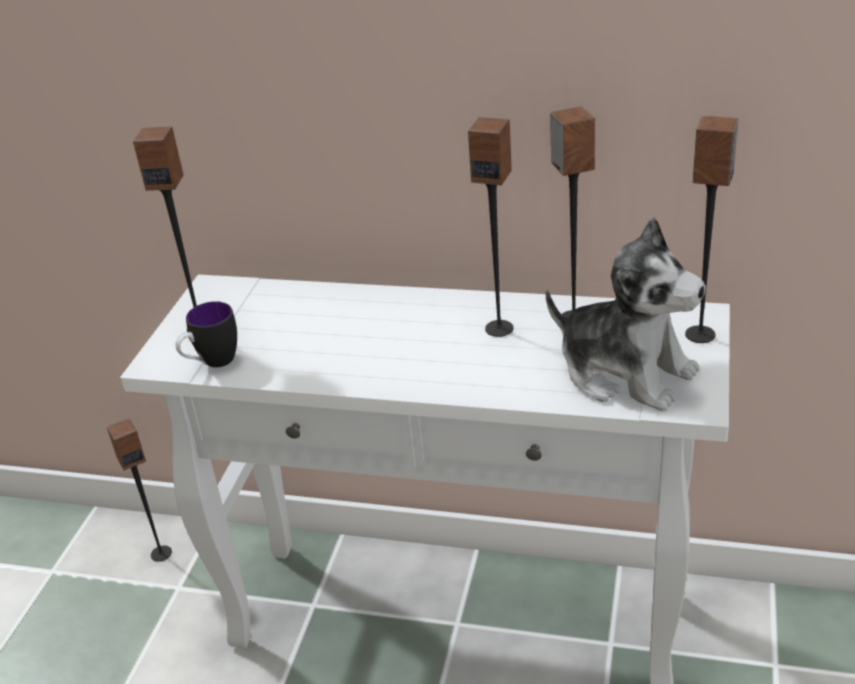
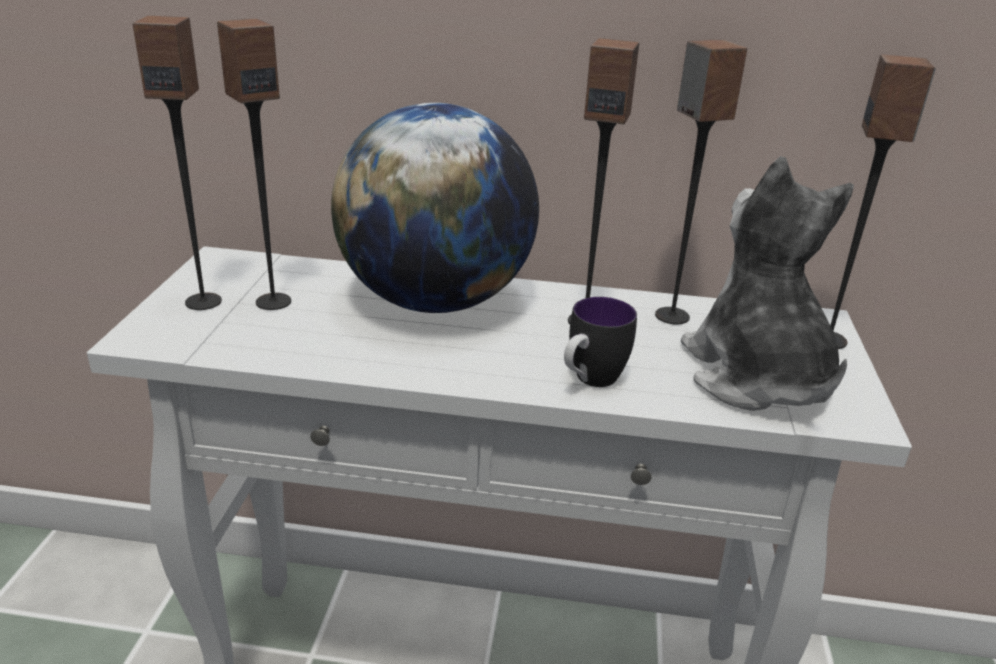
camera: 10 degrees left, 5 degrees down
(161, 553) = (128, 588): speaker -> speaker (273, 301)
(212, 363) = (217, 342): mug -> mug (589, 382)
(380, 316) = (435, 301): none -> globe
(625, 372) = (756, 377): plush toy -> plush toy turned 135 degrees counterclockwise

